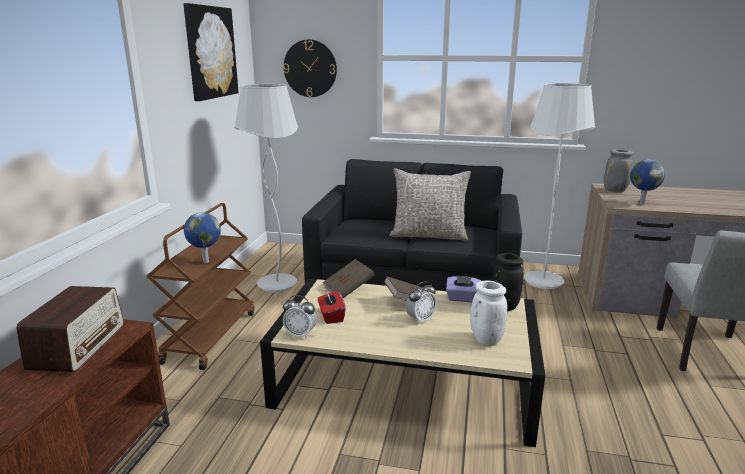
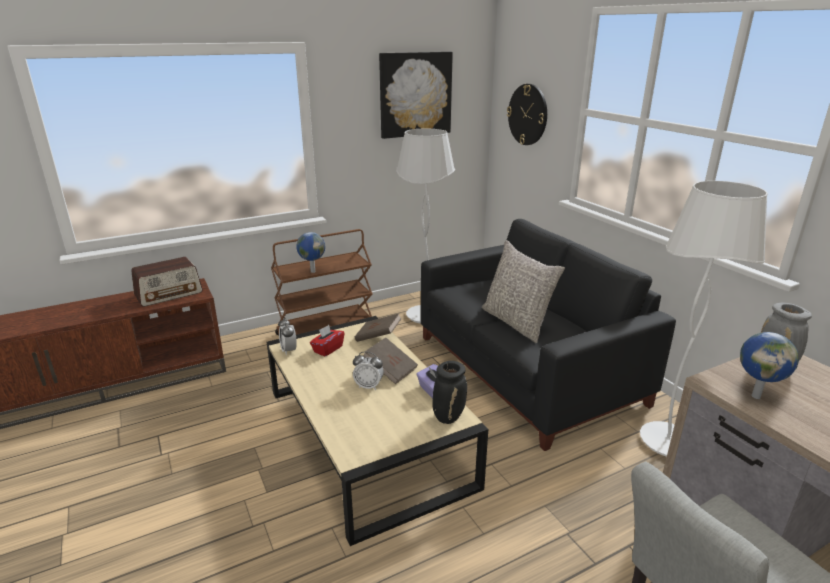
camera: 50 degrees right, 5 degrees up
(485, 340) = (370, 429): white vase -> none

